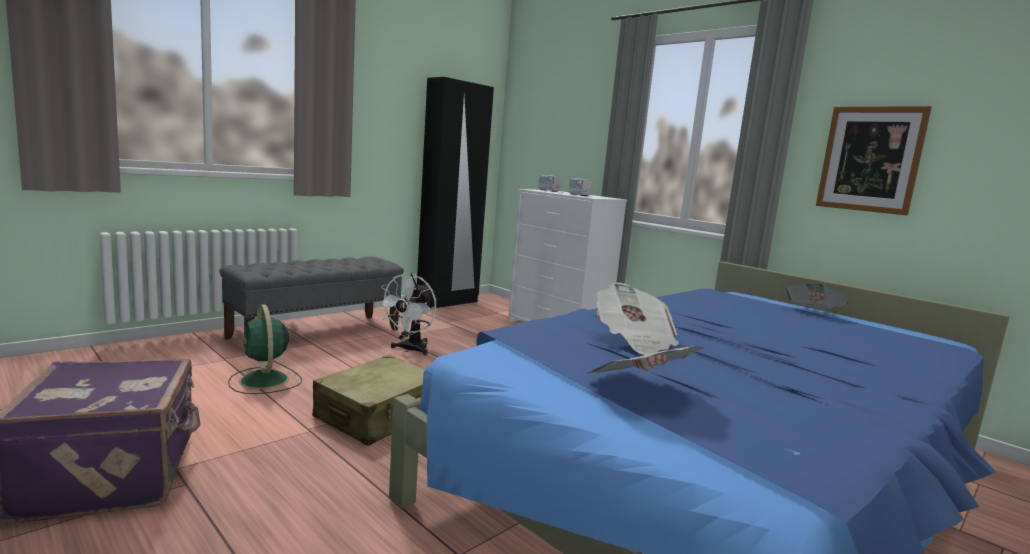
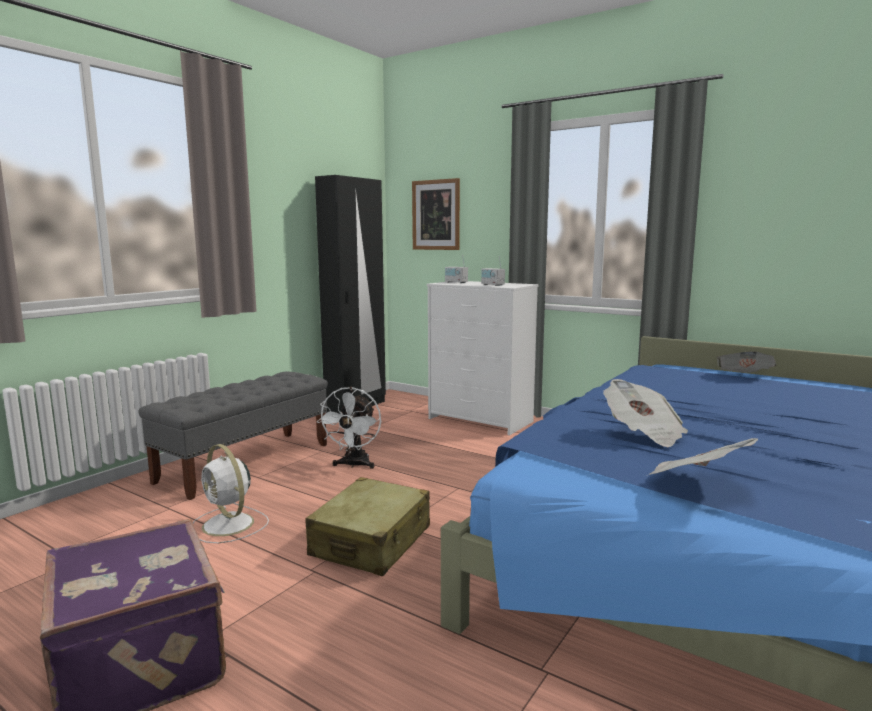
camera: 10 degrees left, 0 degrees up
(265, 381) = (229, 525): green fan -> white fan
(870, 159) = (771, 230): picture -> picture (436, 215)

